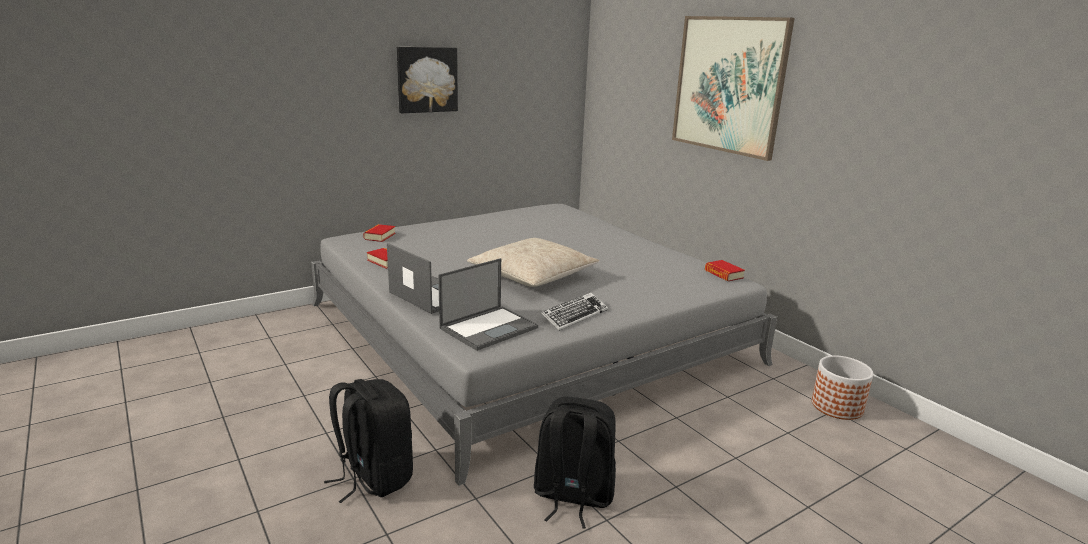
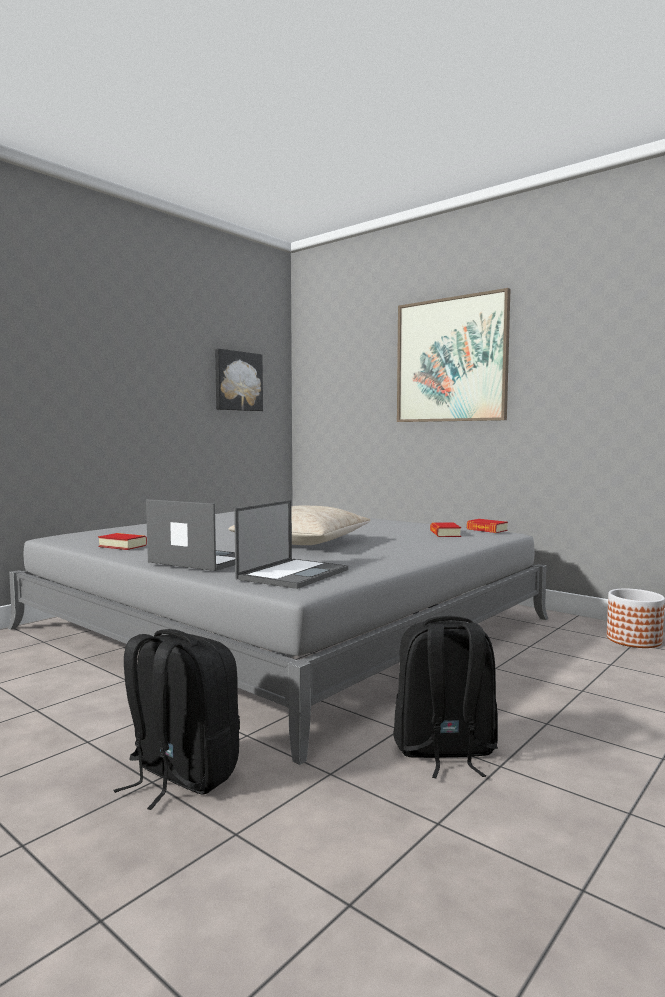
camera: 15 degrees left, 15 degrees down
(379, 236) = (99, 533): book -> book (445, 534)
(426, 79) = (142, 369): picture -> picture (237, 381)
(574, 315) = (376, 560): keyboard -> none

